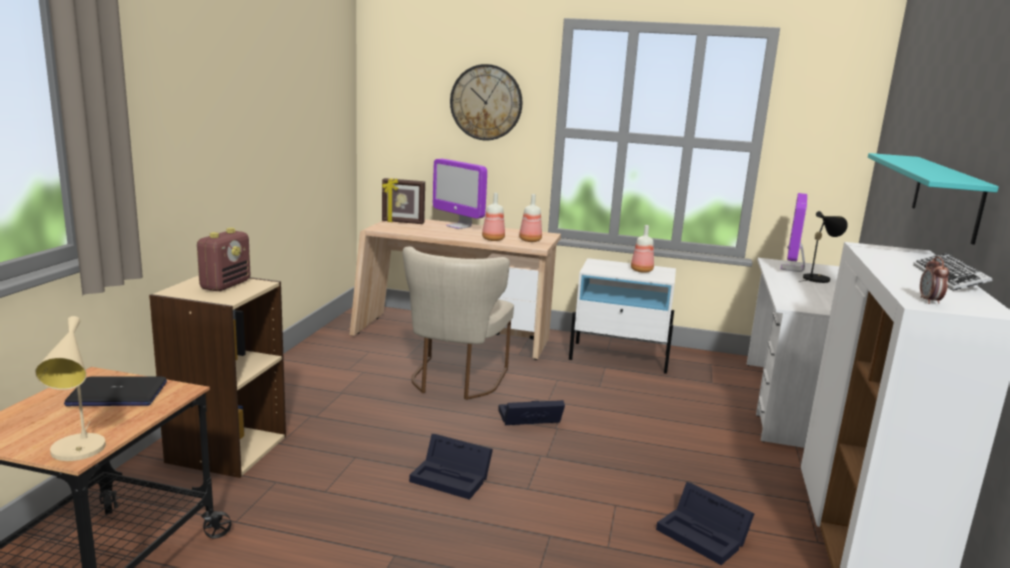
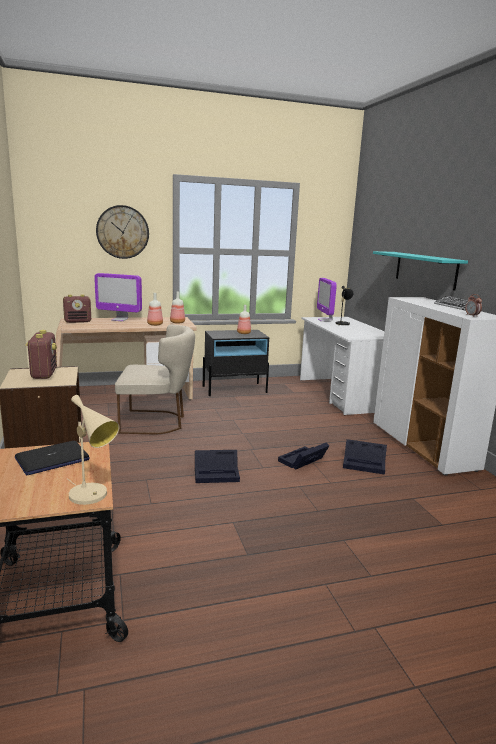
camera: 30 degrees left, 0 degrees up
(402, 222) = (78, 321): picture frame -> radio
(455, 381) = (156, 422): beige chair -> beige chair turned 75 degrees counterclockwise
(528, 419) = (223, 432): black storage box -> black storage box (302, 461)
(620, 357) = (235, 389): white nightstand -> black nightstand

